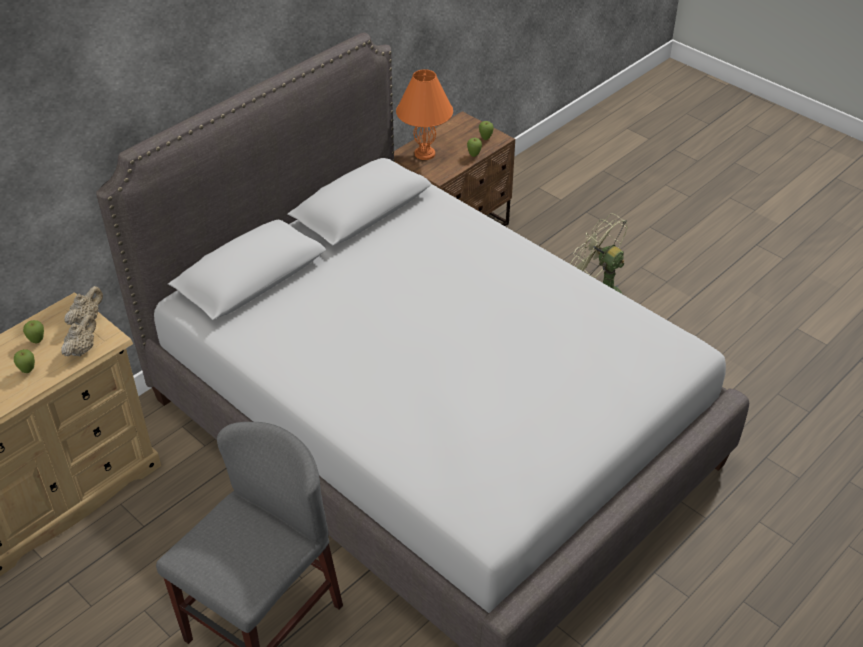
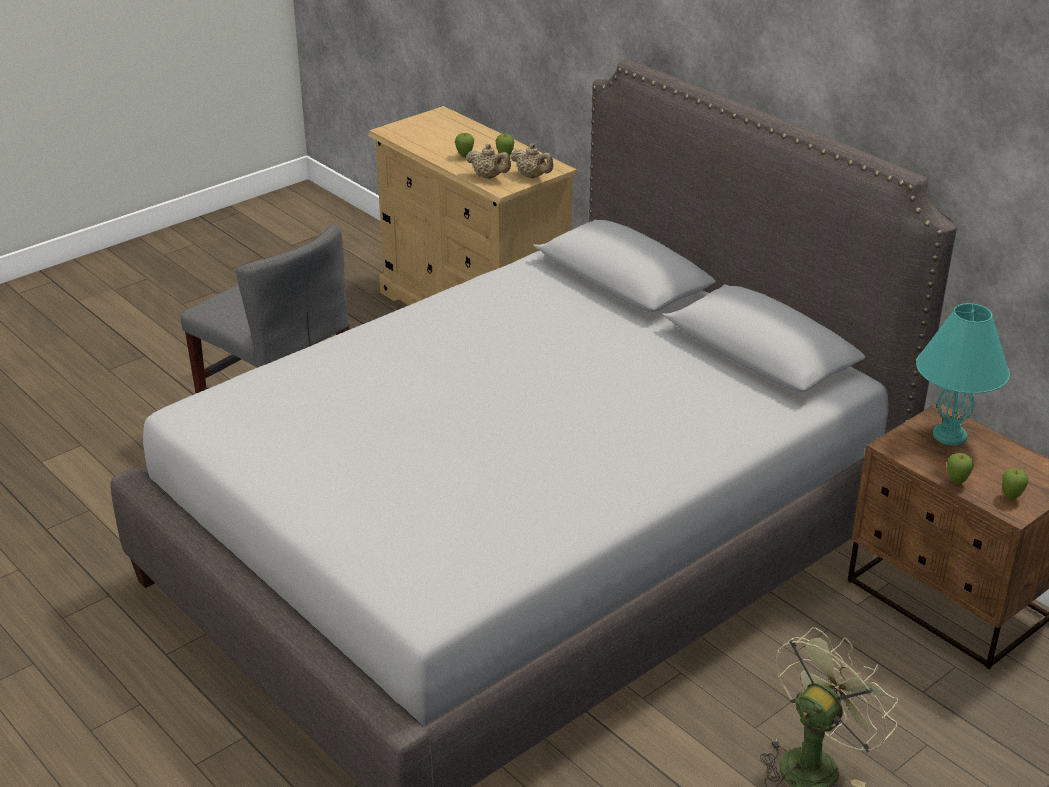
camera: 95 degrees right, 10 degrees down
(425, 154) = (948, 435): orange table lamp -> turquoise table lamp

